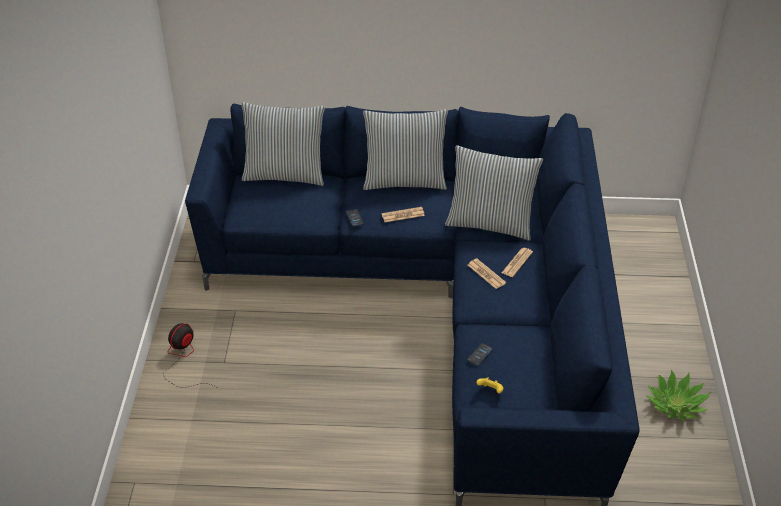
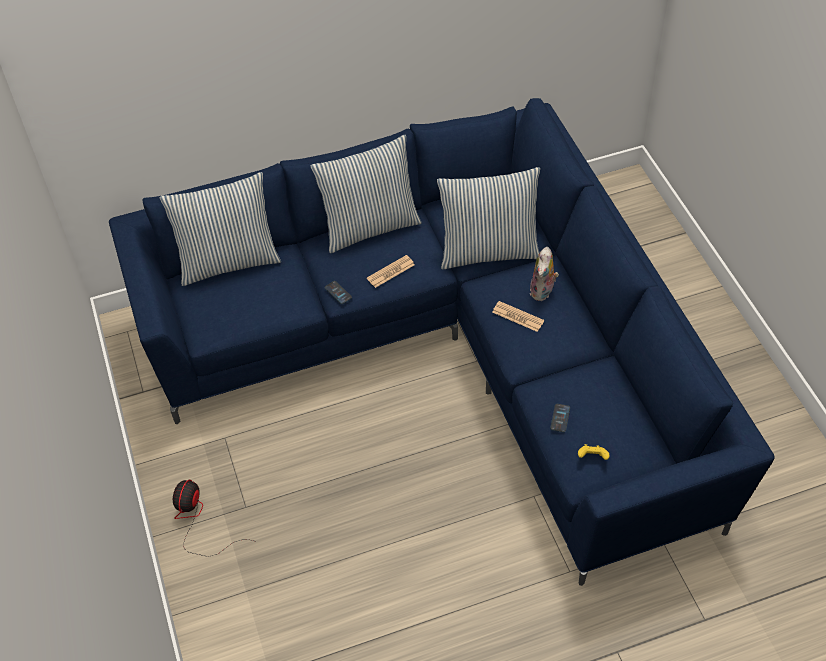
camera: 20 degrees left, 10 degrees up
(517, 262) = (543, 291): newspaper -> plush toy
(675, 404) = (739, 386): potted plant -> none

